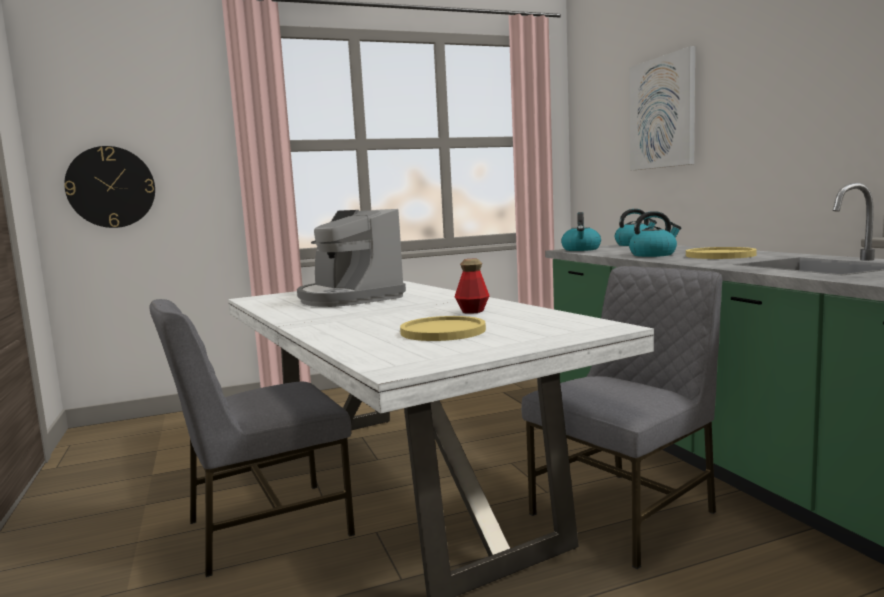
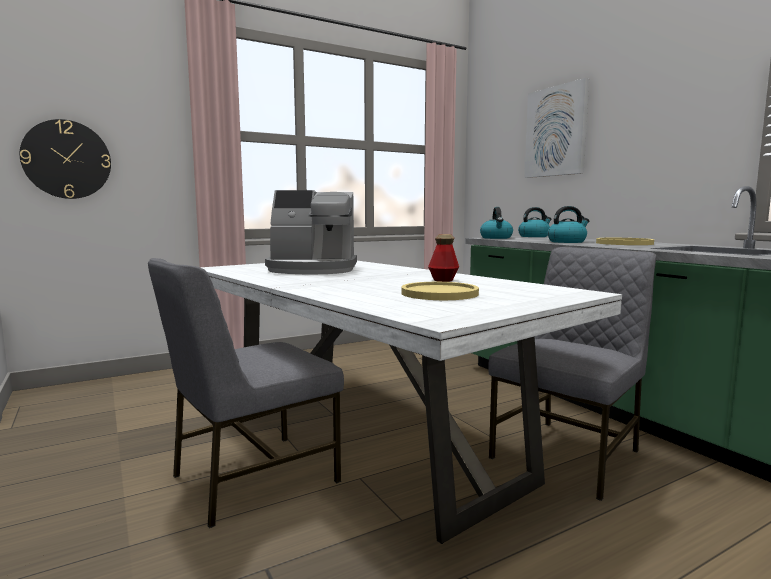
camera: 10 degrees left, 0 degrees up
(348, 298) = (312, 269): coffee machine -> coffee machine turned 45 degrees counterclockwise

